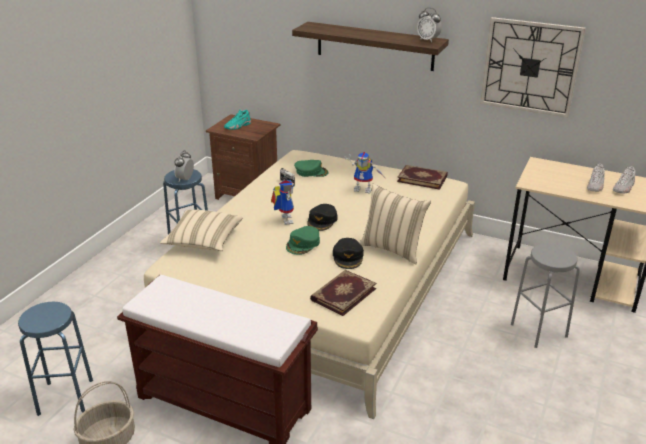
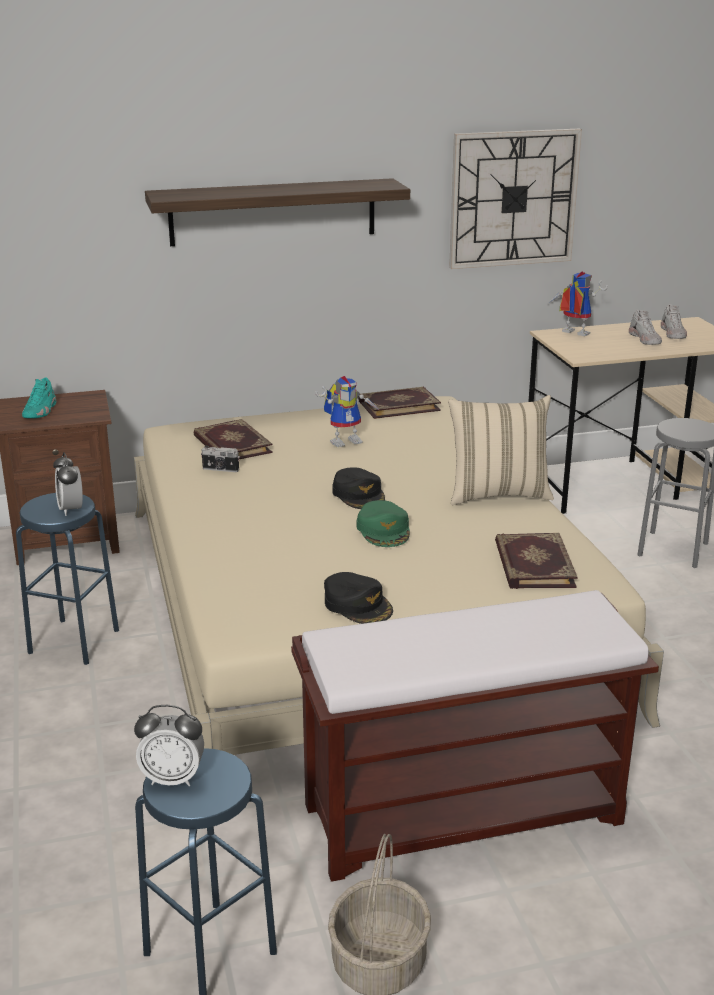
camera: 40 degrees left, 5 degrees down
(203, 241) = (231, 584): beige pillow -> none
(283, 219) = (303, 512): toy robot -> toy robot (571, 333)
(311, 172) = (231, 445): green cap -> book
(348, 257) = (464, 523): black cap -> black cap (358, 605)
(428, 40) = (373, 183): alarm clock -> alarm clock (173, 778)

